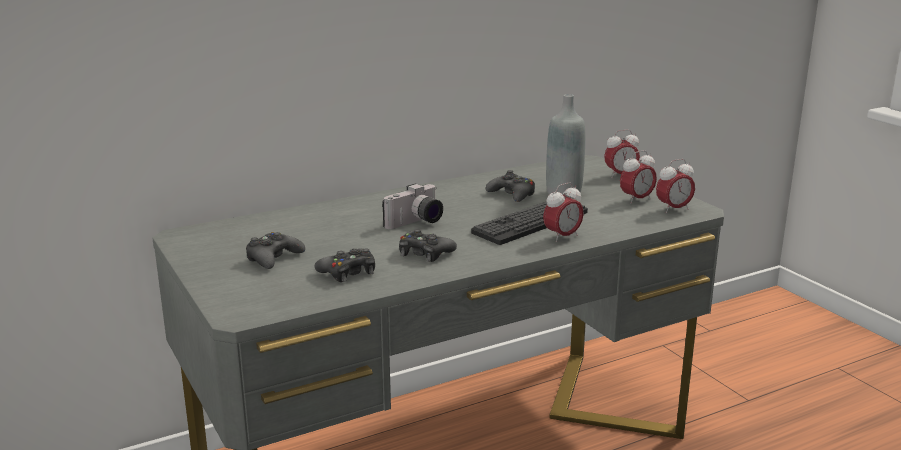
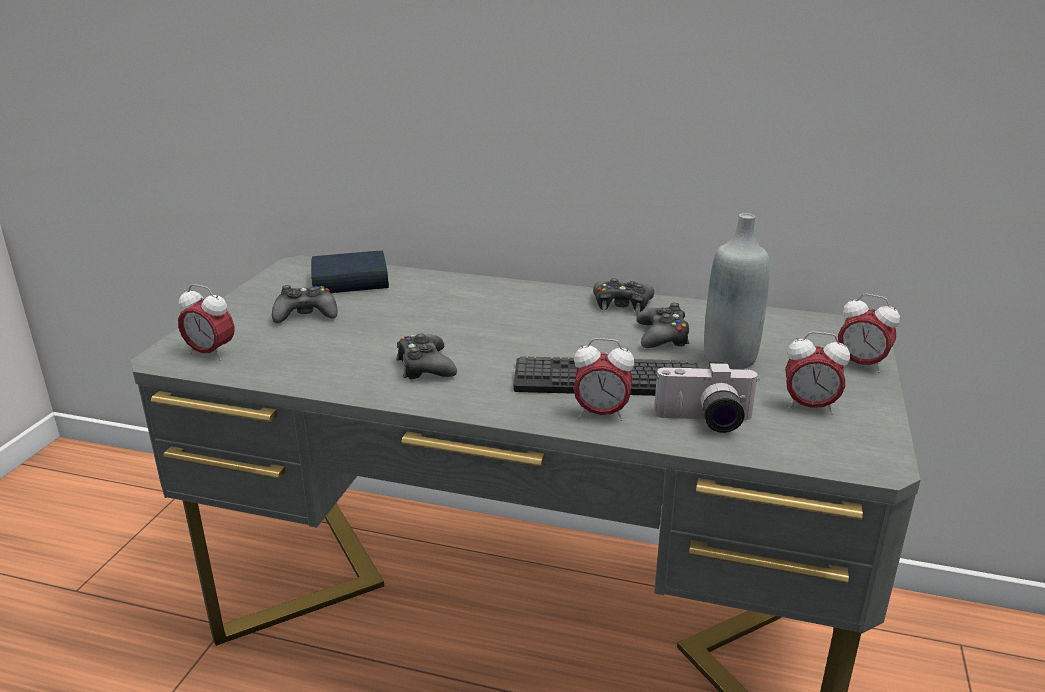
camera: 45 degrees right, 5 degrees up
(253, 231) = (350, 282): none -> book
(348, 272) = (323, 355): black game controller -> black game controller (622, 304)
(416, 223) = (492, 330): camera -> camera (704, 422)
(673, 209) = (835, 444): alarm clock -> alarm clock (211, 353)

